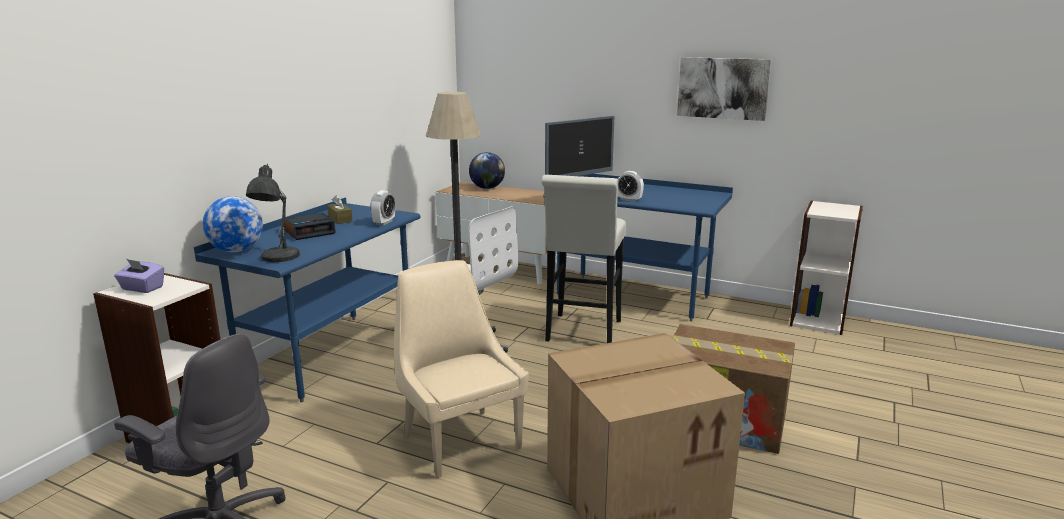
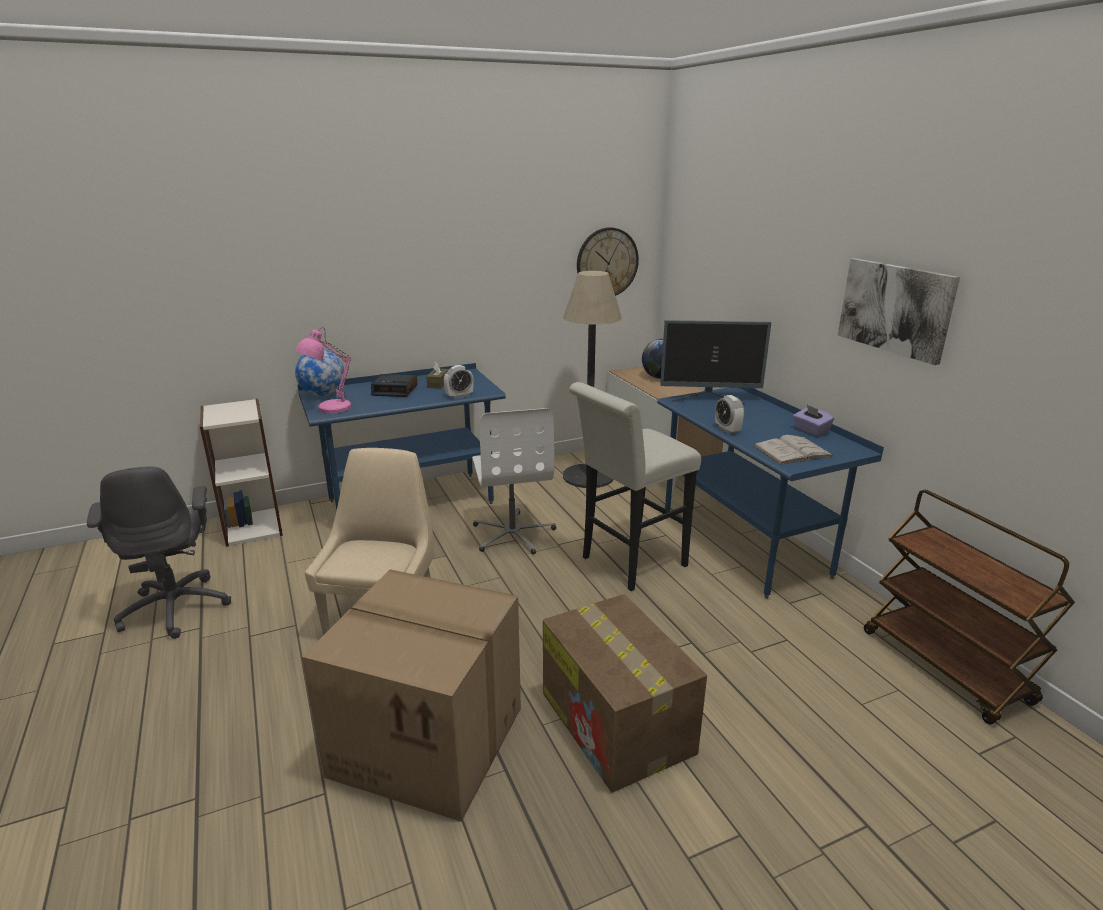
camera: 40 degrees right, 5 degrees up
(142, 288) = (225, 410): purple tissue box -> purple tissue box (810, 431)
(278, 258) = (330, 409): grey table lamp -> pink table lamp
(426, 88) = (607, 262): none -> wall clock
(688, 202) = (792, 451): none -> white book
(818, 319) = (946, 667): bookcase -> brown cart

